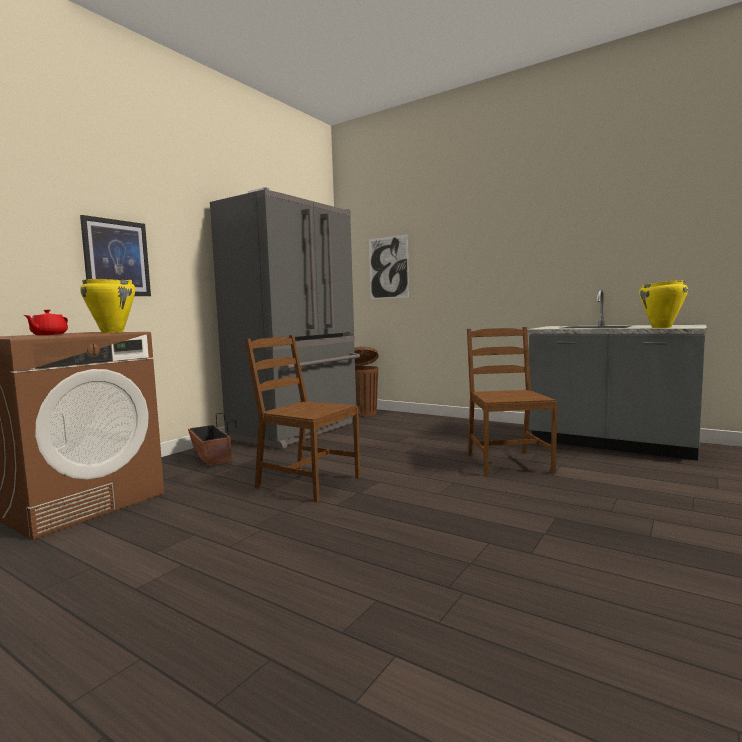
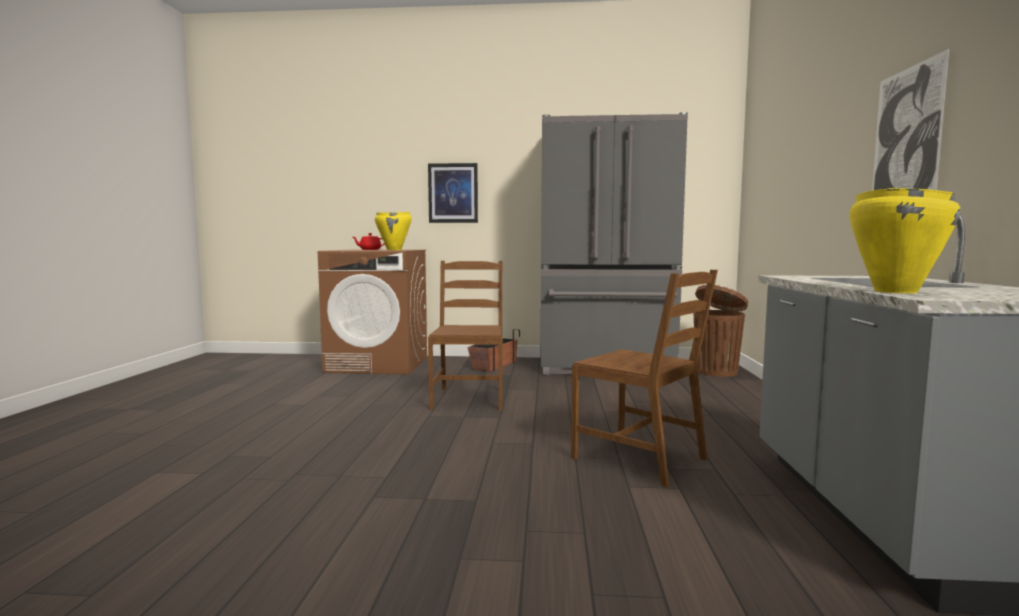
camera: 60 degrees right, 0 degrees up
(388, 267) = (771, 179): picture -> picture (906, 137)
(507, 463) = (641, 457): brown chair -> brown chair turned 75 degrees clockwise

